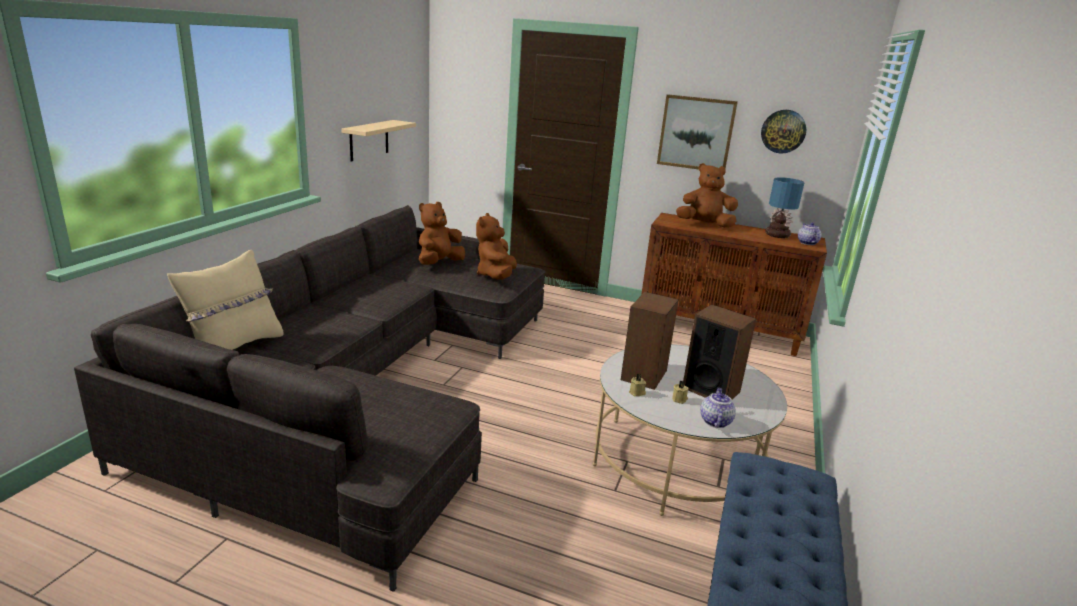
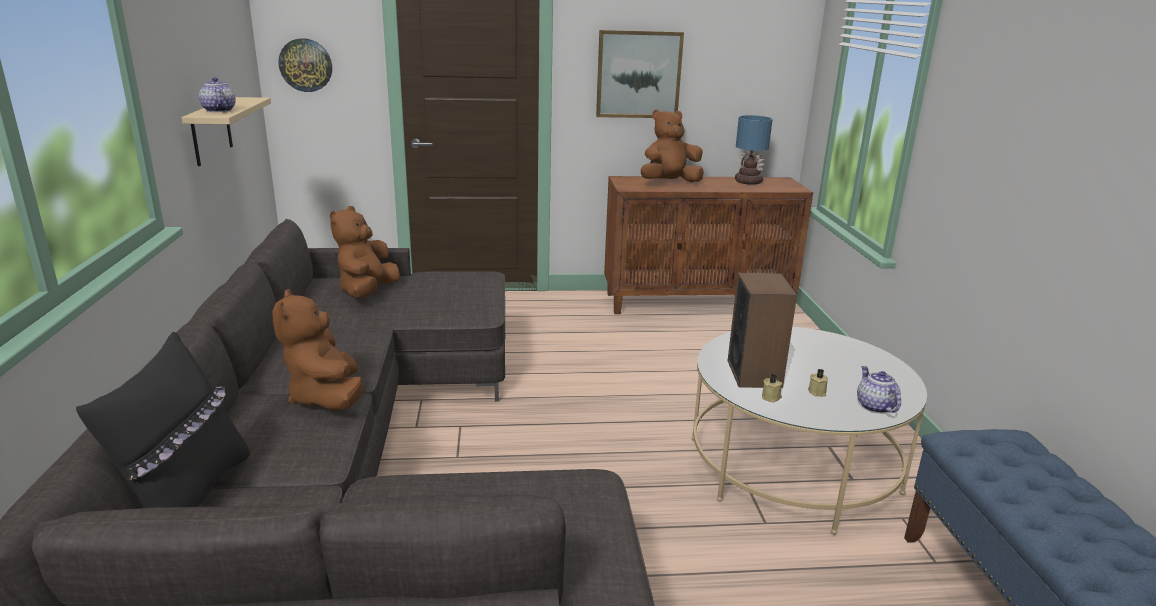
camera: 25 degrees left, 0 degrees up
(235, 347) = (188, 498): beige pillow -> black pillow
(496, 276) = (458, 293): brown plush toy -> brown plush toy (326, 398)
(711, 390) = (831, 371): speaker -> none
(783, 131) = (735, 62): wall clock -> wall clock (306, 65)
(807, 243) = (783, 185): teapot -> teapot (218, 110)

